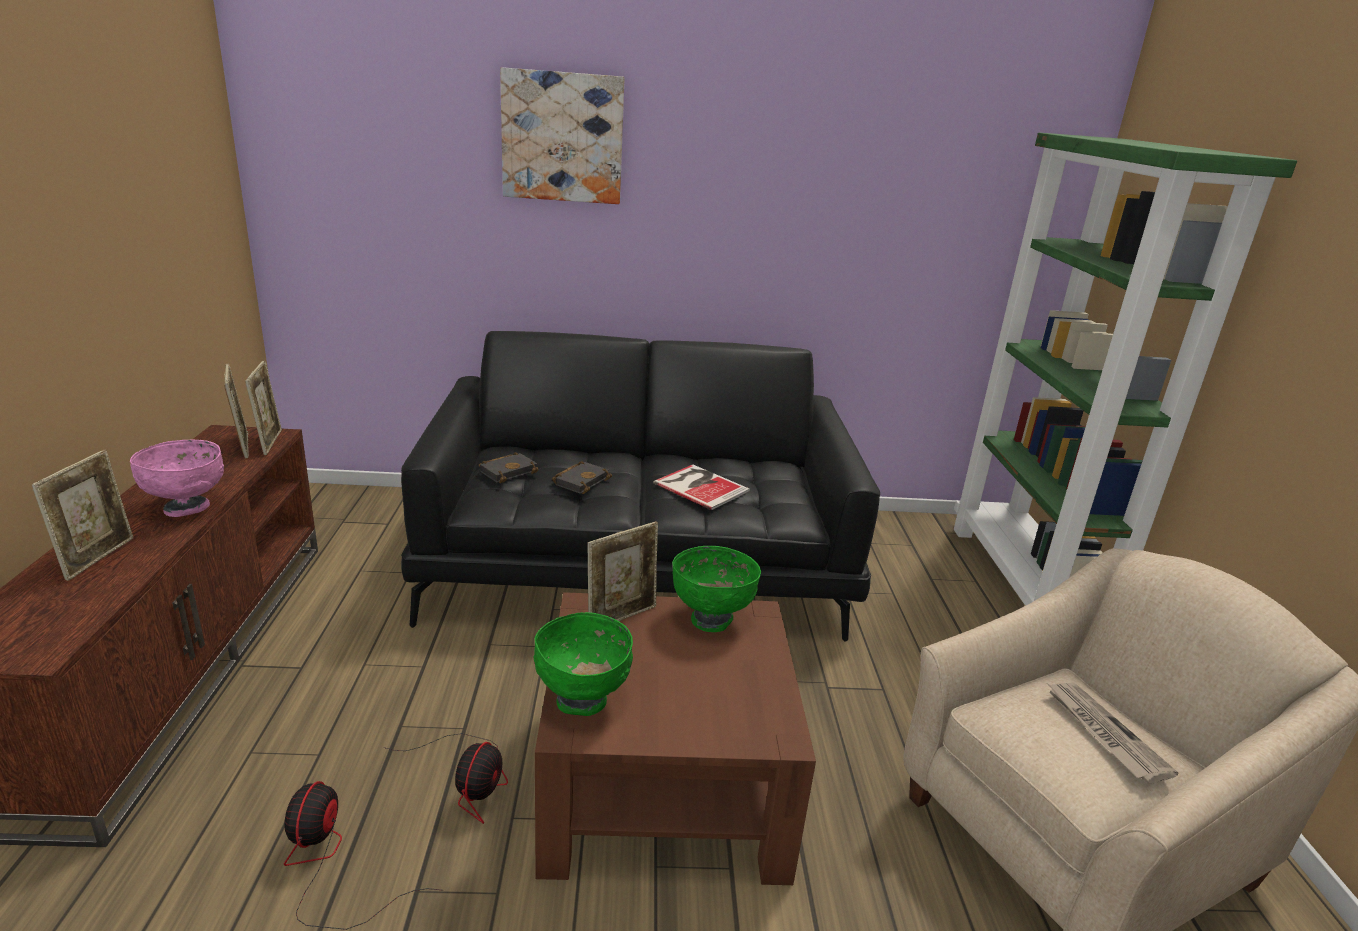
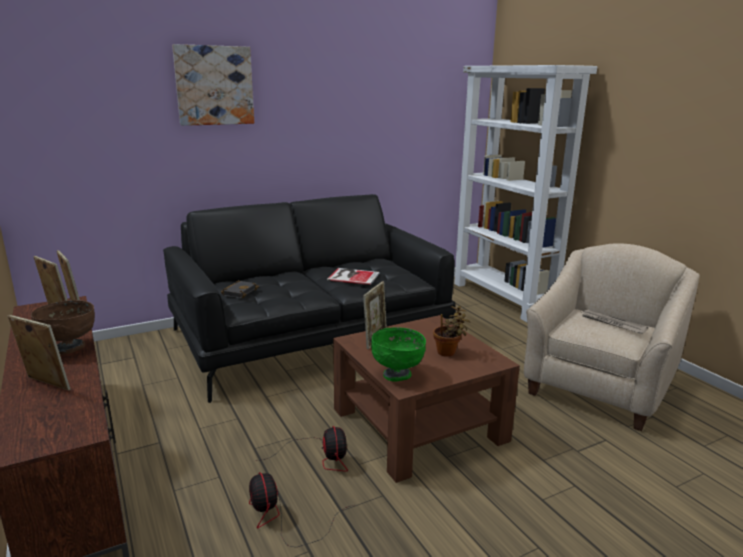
camera: 25 degrees left, 5 degrees down
(98, 557) = (46, 384): picture frame -> picture frame turned 45 degrees counterclockwise
(188, 508) = (70, 348): pink bowl -> brown bowl
(581, 481) = (286, 287): black book -> none
(711, 619) = (418, 329): green bowl -> none
(712, 686) = (448, 353): none -> potted plant
(1024, 584) = (503, 298): green bookcase -> white bookcase

